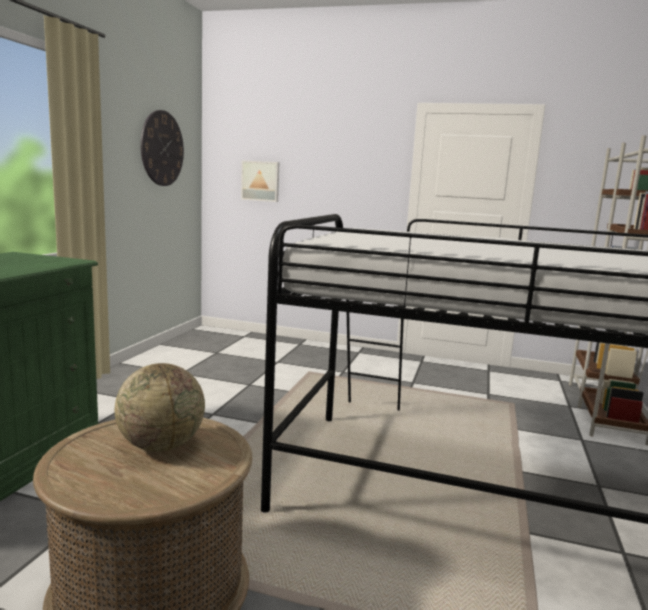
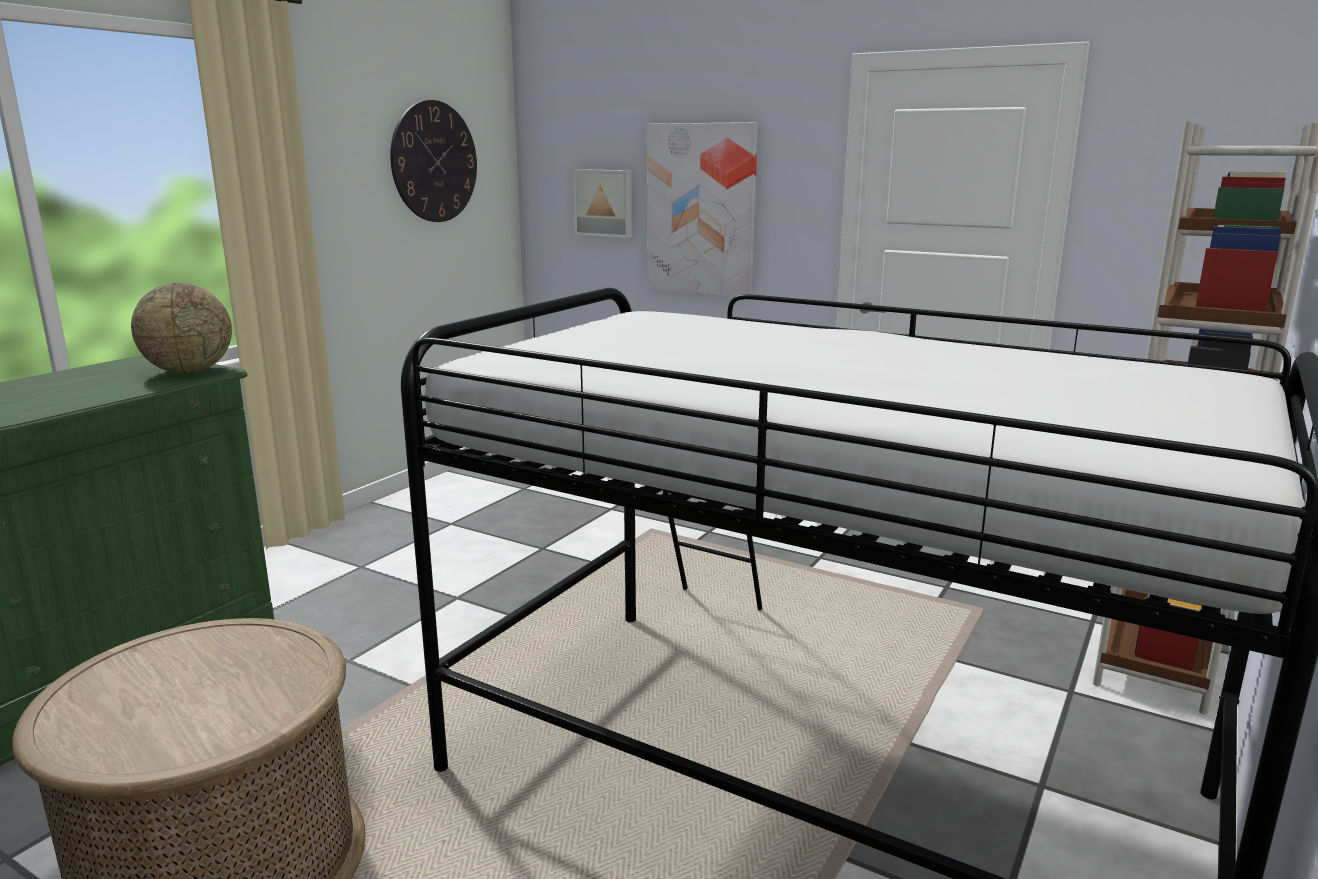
camera: 15 degrees right, 5 degrees up
(161, 446) = (219, 673): globe -> globe (189, 371)
(323, 186) = (701, 210): none -> picture

